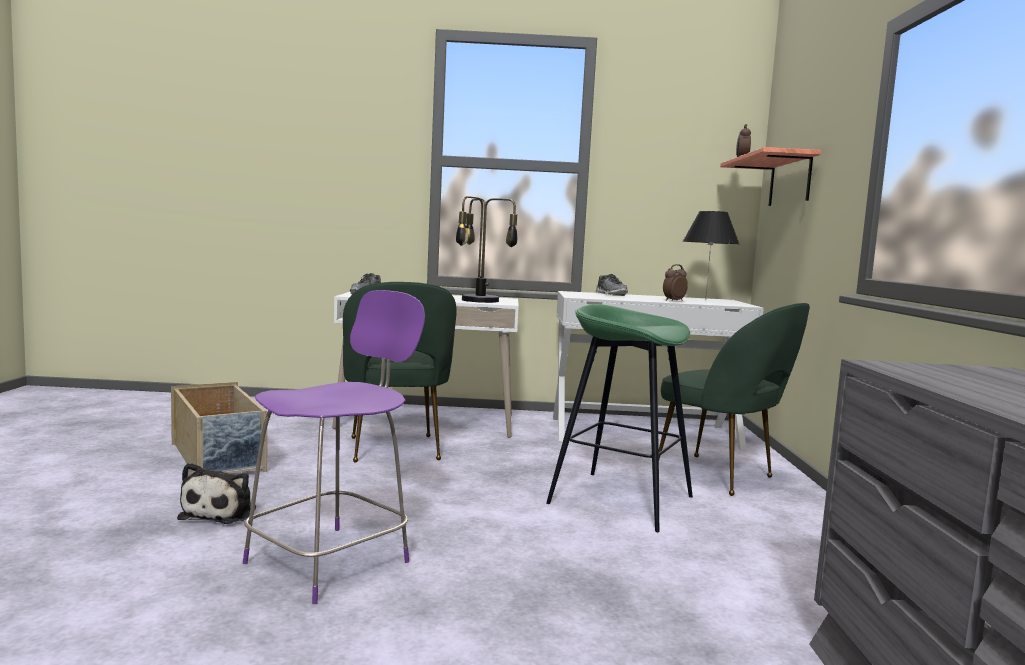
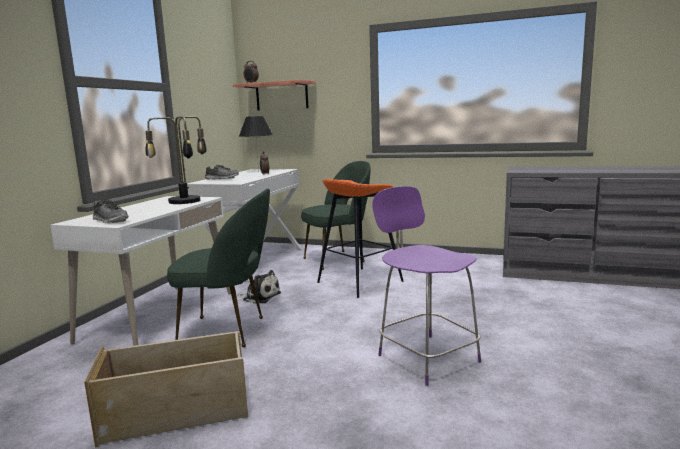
camera: 70 degrees left, 5 degrees up
(221, 512) = (331, 399): plush toy -> plush toy (260, 297)
(621, 499) = (359, 282): green stool -> orange stool

